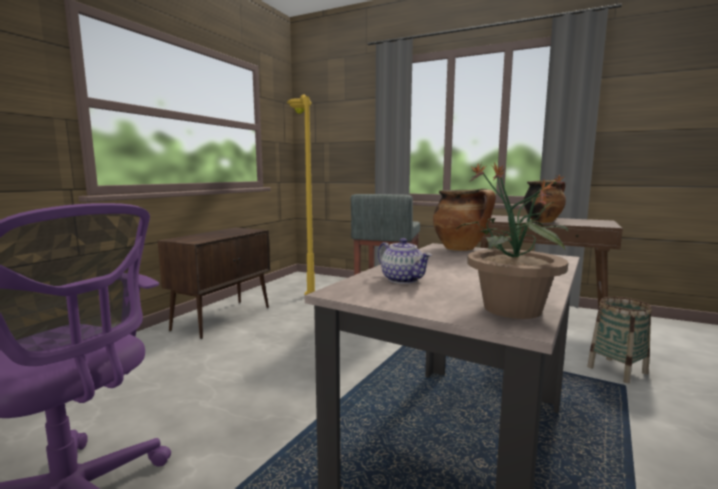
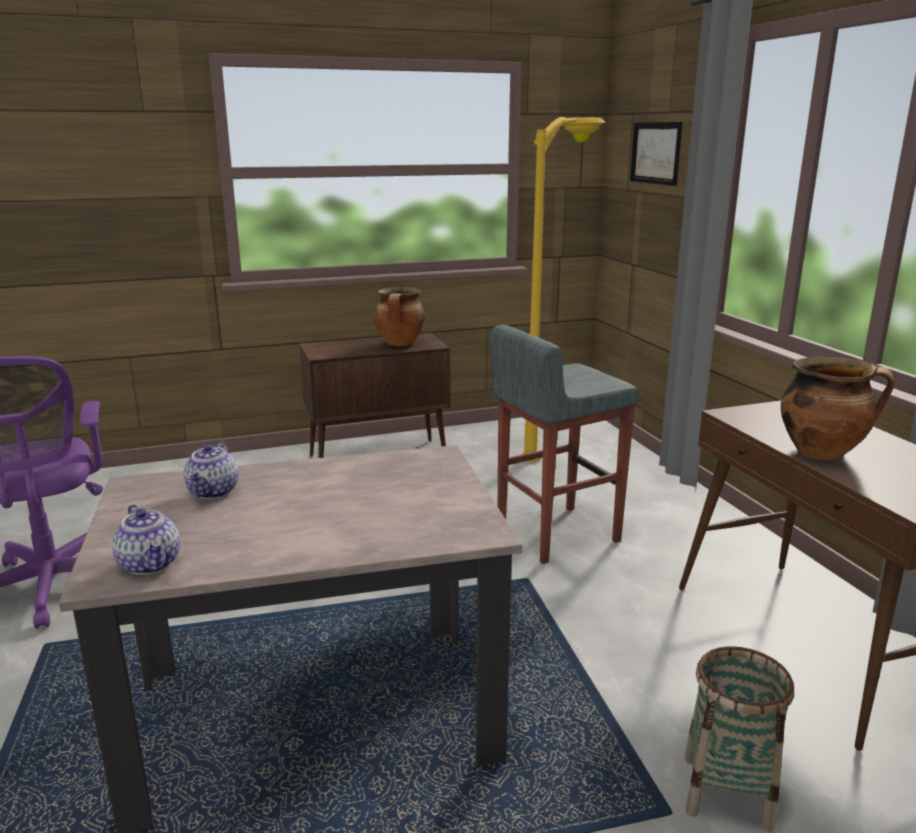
camera: 45 degrees right, 10 degrees up
(338, 121) = (655, 153): none -> picture
(461, 249) = (440, 469): cooking pot -> cooking pot (400, 344)
(511, 309) = (151, 564): potted plant -> teapot

